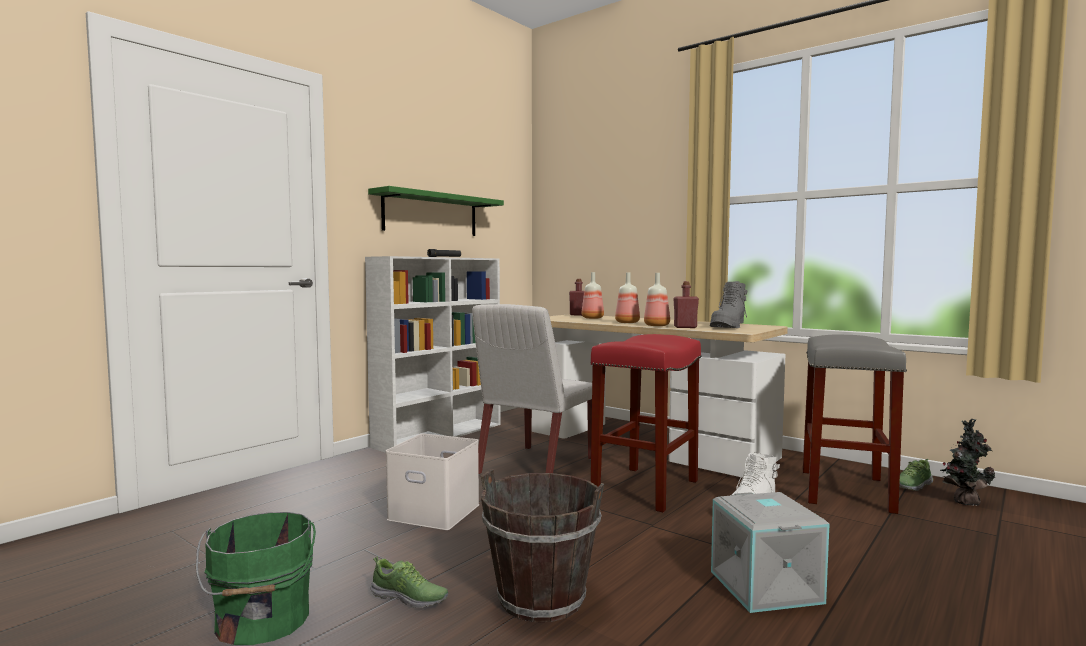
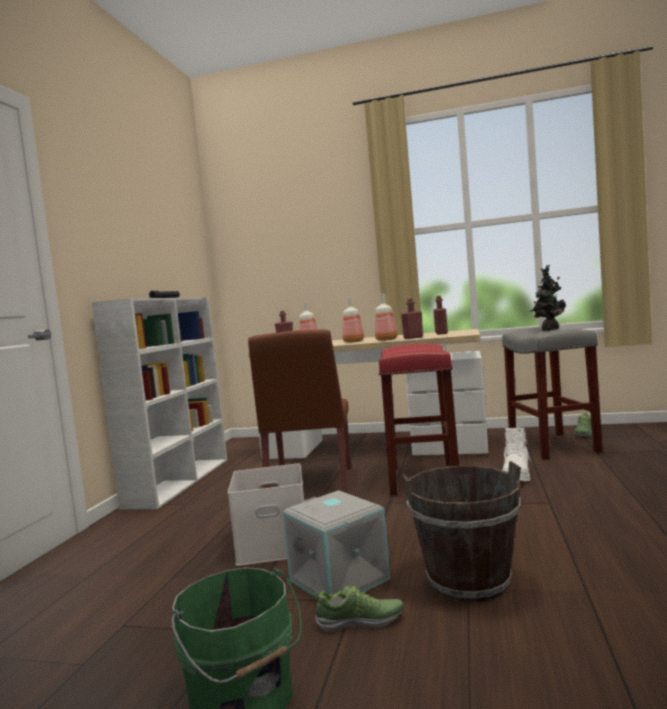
camera: 25 degrees left, 0 degrees up
(431, 214) = (139, 256): green shelf -> none
(535, 467) = (311, 485): white chair -> brown chair
(729, 326) = (441, 333): grey boot -> red bottle
(767, 587) = (601, 520): grey storage box -> grey storage box (341, 579)
(964, 501) = (624, 436): potted plant -> potted plant (548, 330)

